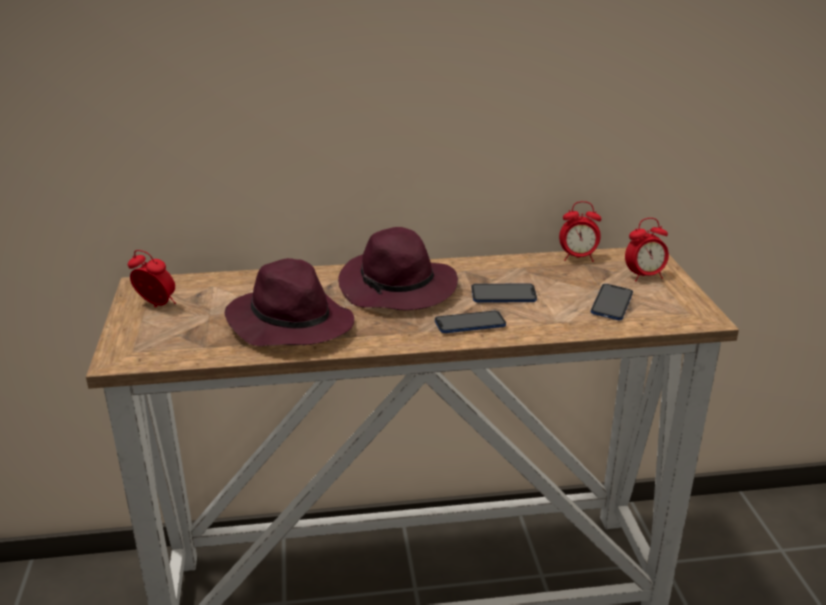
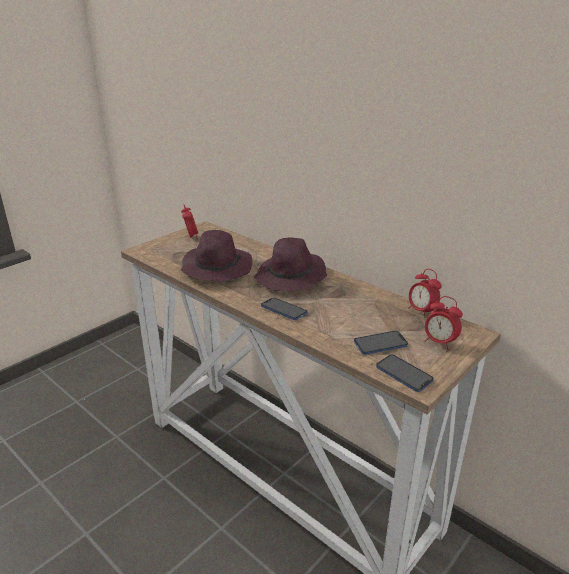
camera: 50 degrees right, 0 degrees up
(503, 295) = (332, 306): phone -> phone (404, 374)

